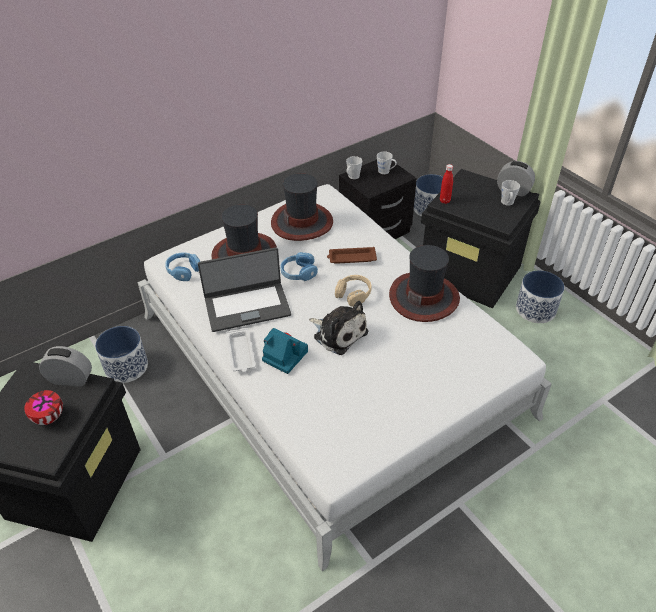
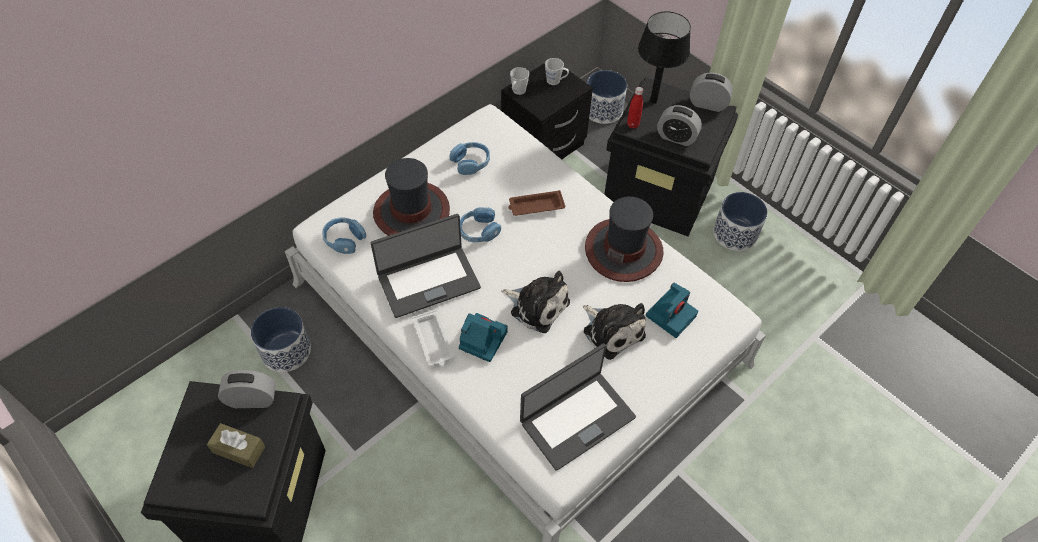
camera: 10 degrees left, 10 degrees up
(48, 417) = (239, 449): bowl -> brown tissue box
(302, 222) = (471, 162): hat -> blue headphones
(353, 294) = (545, 254): beige headphones -> none
(358, 428) = (576, 419): none -> laptop
(403, 359) = (612, 331): none -> plush toy
(460, 351) = (671, 315): none -> camera
(465, 185) = (653, 101): none -> black table lamp
(482, 212) = (676, 137): none -> alarm clock
(507, 203) = (703, 122): grey mug -> none

